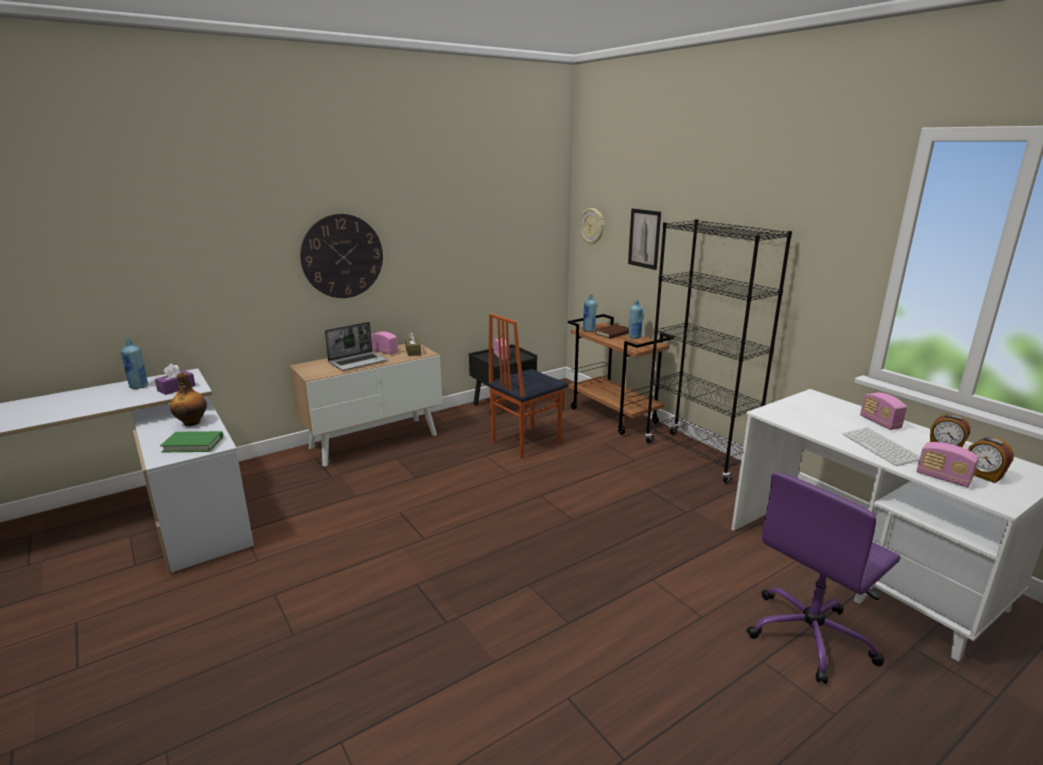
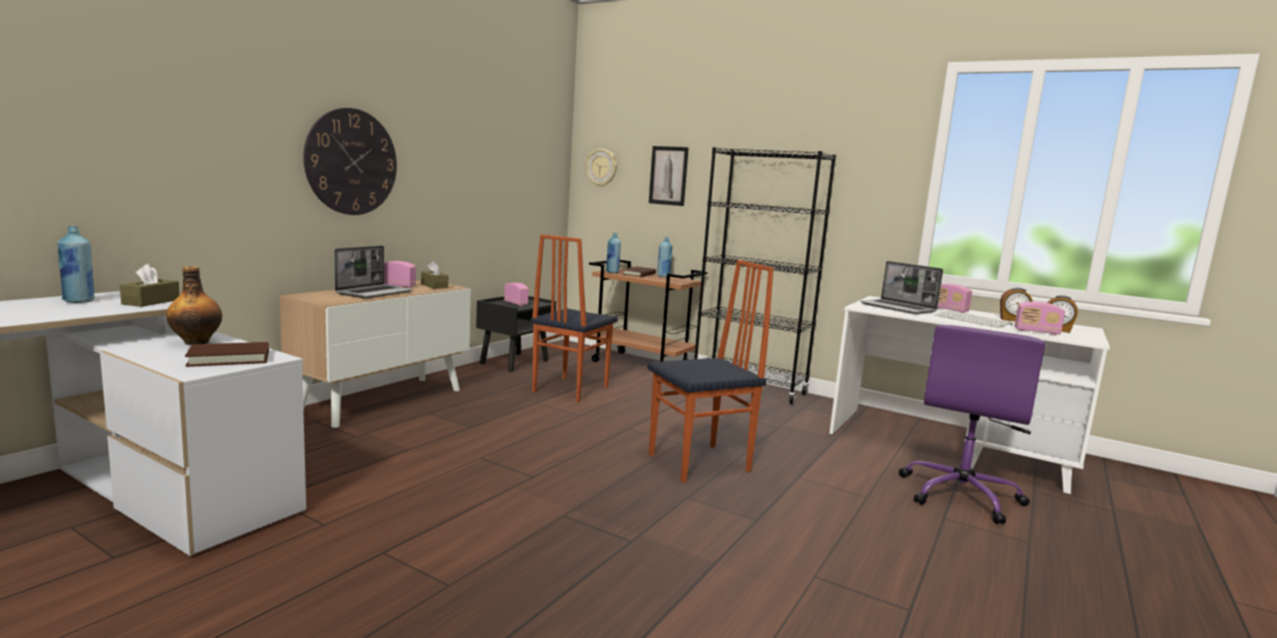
camera: 25 degrees left, 10 degrees down
(176, 388) = (151, 302): purple tissue box -> brown tissue box
(193, 444) = (229, 358): green book -> brown book
(572, 547) = (700, 463): none -> chair
(813, 417) = (899, 308): none -> laptop

